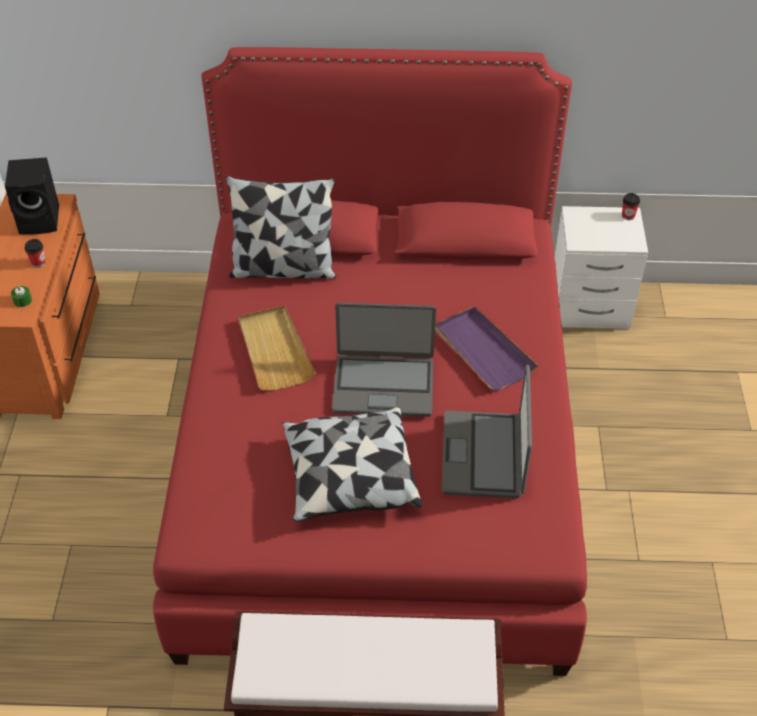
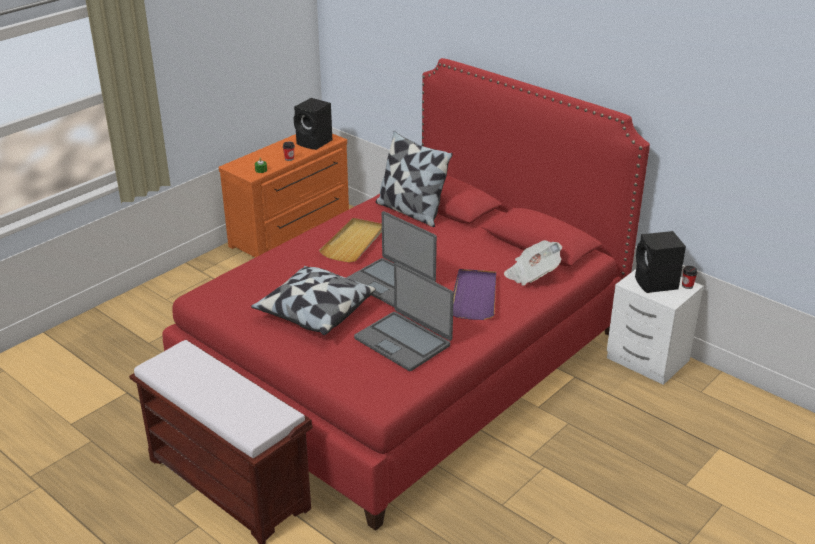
camera: 40 degrees right, 15 degrees down
(484, 455) = (403, 341): laptop -> laptop turned 90 degrees counterclockwise
(504, 288) = (532, 275): none -> newspaper
(601, 229) = (656, 284): none -> black speaker

